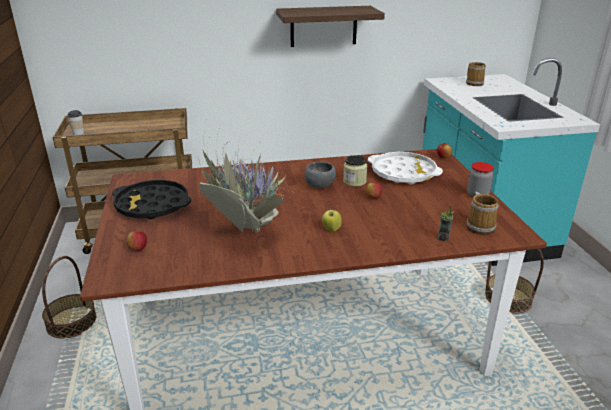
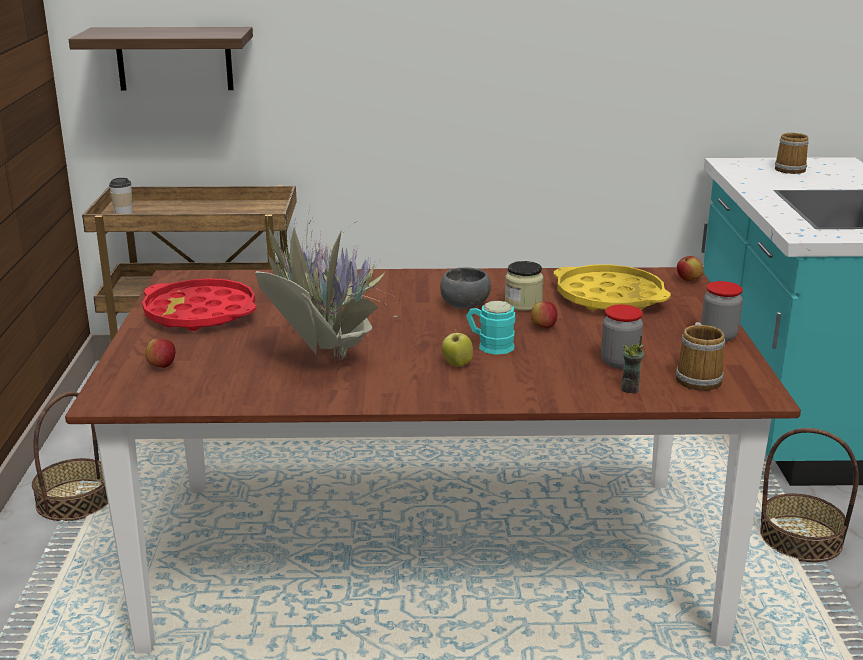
camera: 10 degrees right, 5 degrees down
(152, 205) = (200, 314): black tray -> red tray
(323, 26) = (528, 63): shelf -> shelf (174, 58)
(346, 213) = (489, 345): none -> turquoise mug
(403, 173) = (609, 298): white tray -> yellow tray
(429, 219) = (619, 362): none -> jar

